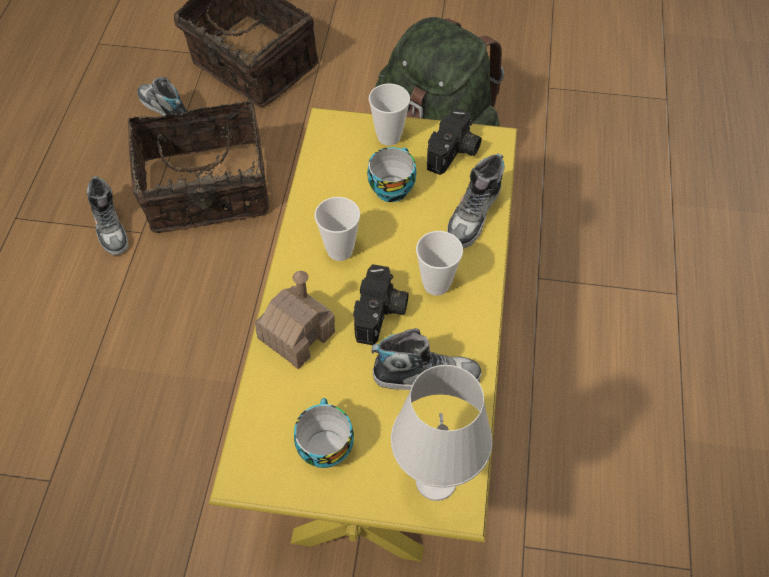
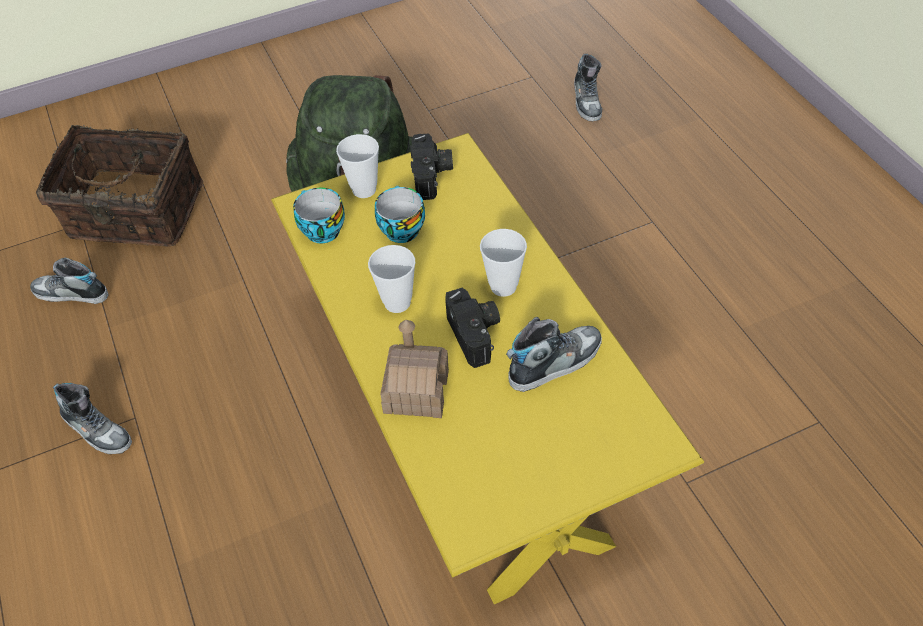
camera: 30 degrees left, 5 degrees down
(207, 194) = (177, 348): basket -> none
(323, 446) = (515, 466): cup -> cup (320, 230)
(435, 480) = (629, 438): white table lamp -> none
(474, 215) = (489, 216): shoe -> shoe (587, 101)

